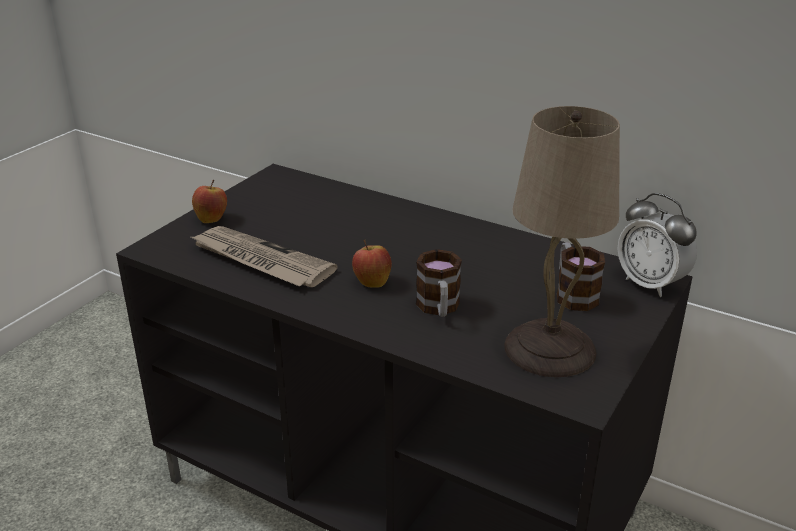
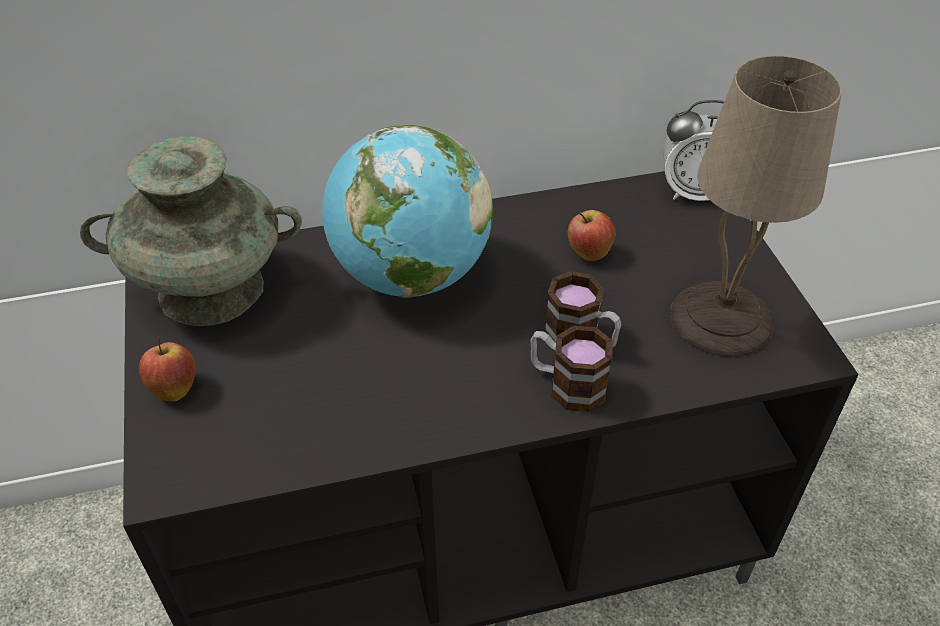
camera: 45 degrees left, 15 degrees up
(260, 261) = (324, 407): newspaper -> none
(287, 192) = (210, 290): none -> turquoise vase
(372, 282) = (479, 352): apple -> apple (588, 253)
(393, 233) = (410, 275): none -> globe
(573, 294) = (658, 243): mug -> mug (566, 385)

